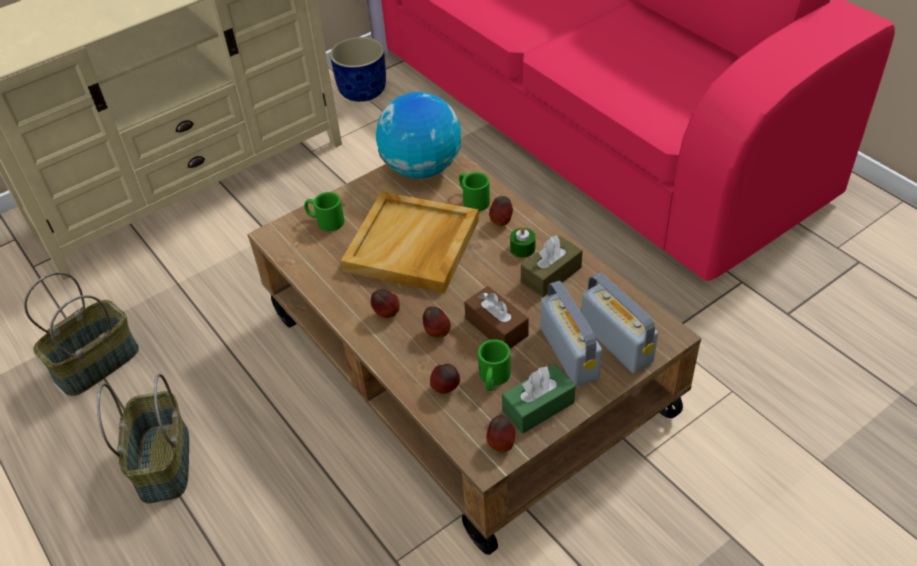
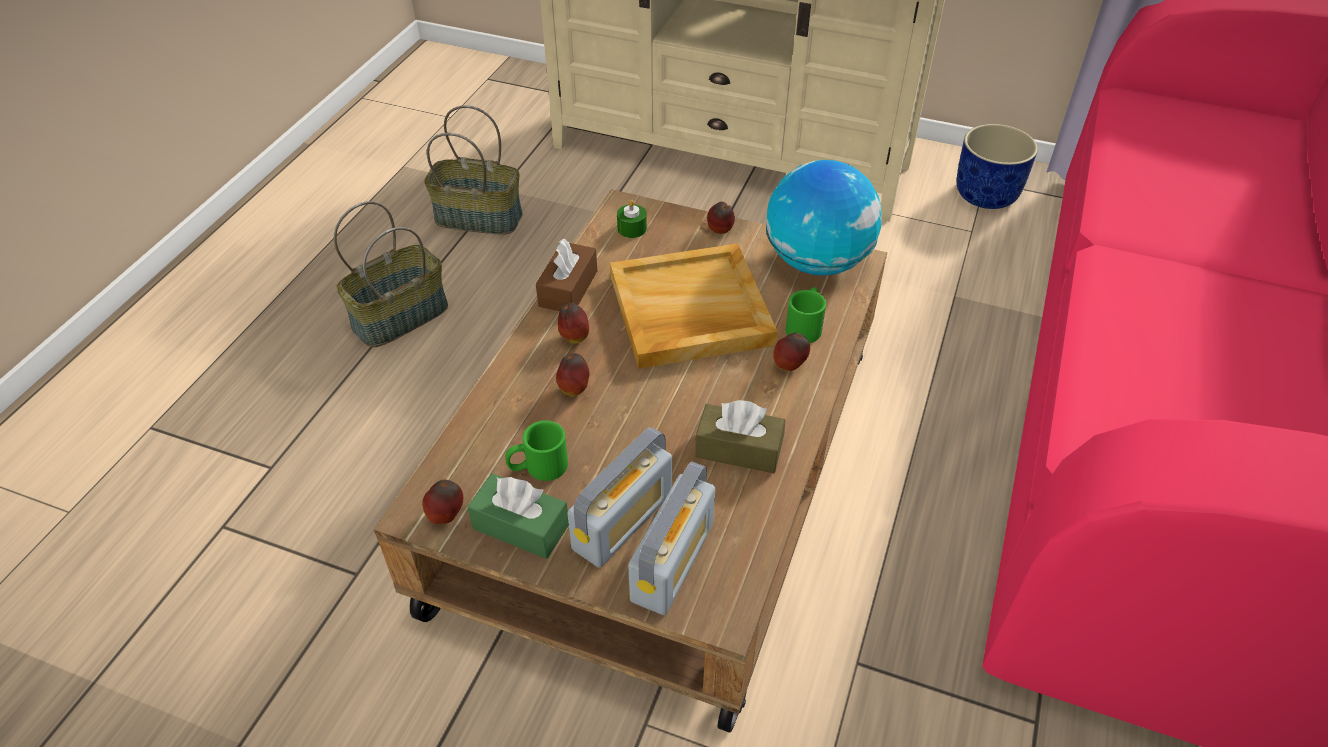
camera: 55 degrees right, 0 degrees up
(325, 221) = (672, 230): green mug -> none
(446, 389) = (499, 433): apple -> apple (720, 232)
(496, 327) = (618, 436): brown tissue box -> brown tissue box (568, 288)
(522, 248) = (762, 404): green candle -> green candle (632, 228)

